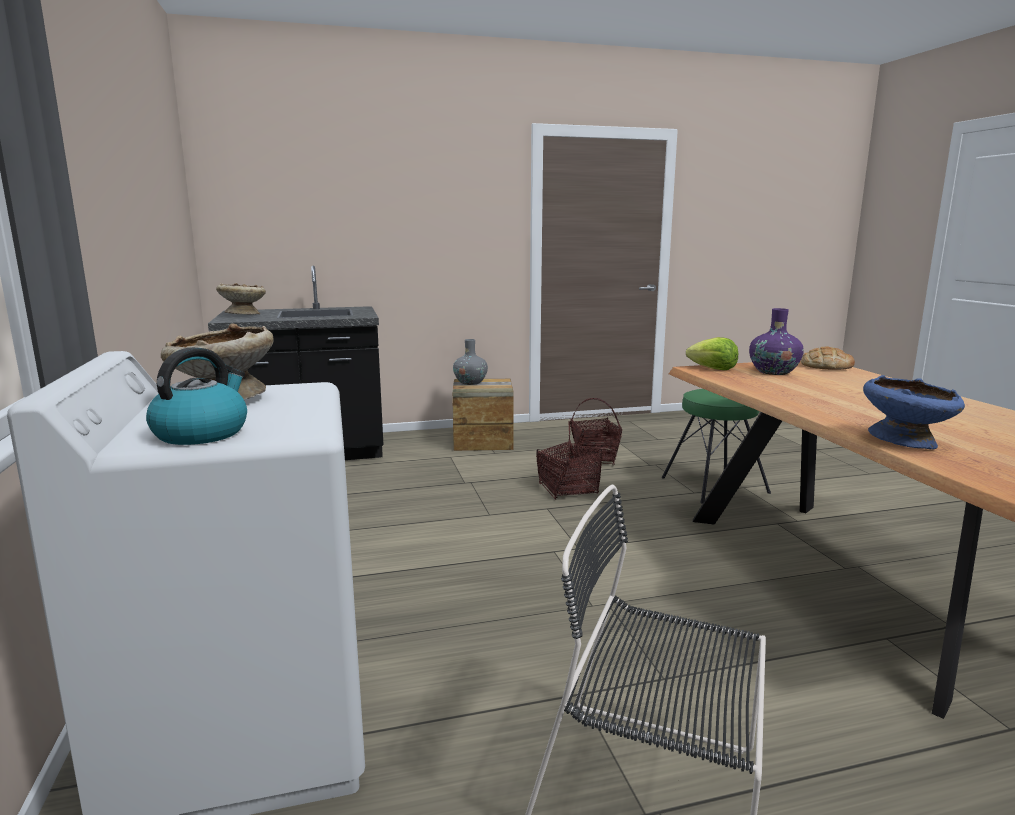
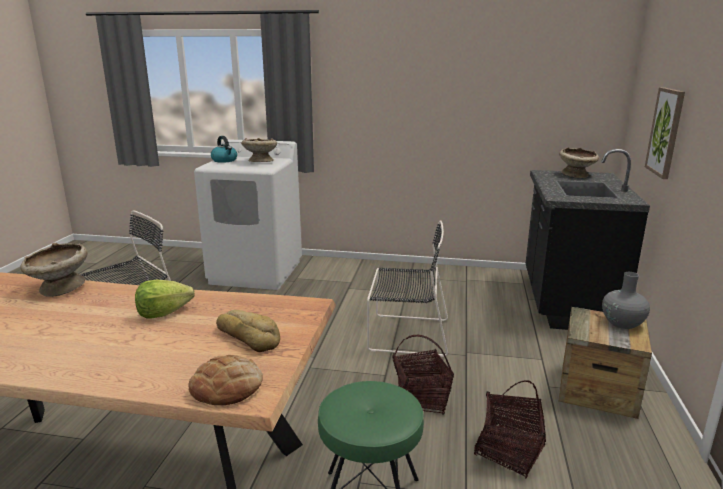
camera: 115 degrees right, 5 degrees up
(350, 240) = (666, 132): none -> picture
(449, 513) = (405, 334): none -> black chair
(713, 369) = (298, 311): lettuce -> lettuce (163, 313)
(773, 372) = (248, 336): purple vase -> bread
(905, 441) = (60, 289): blue bowl -> beige bowl

